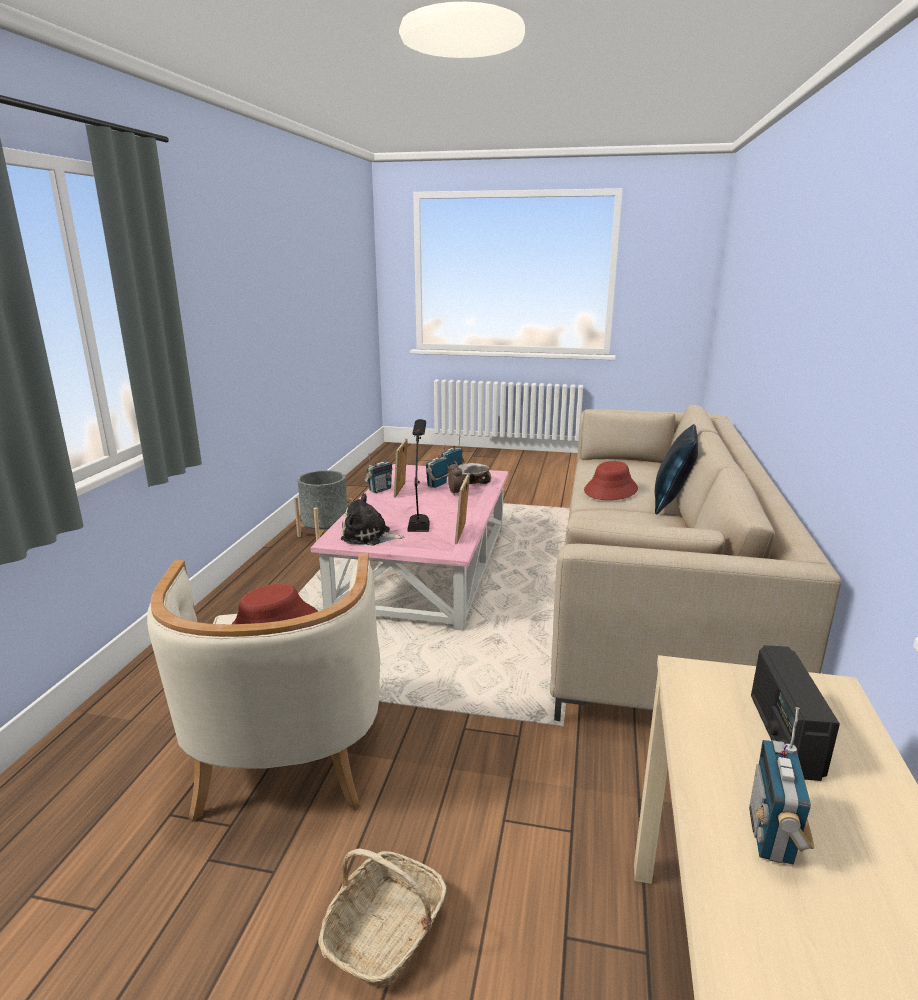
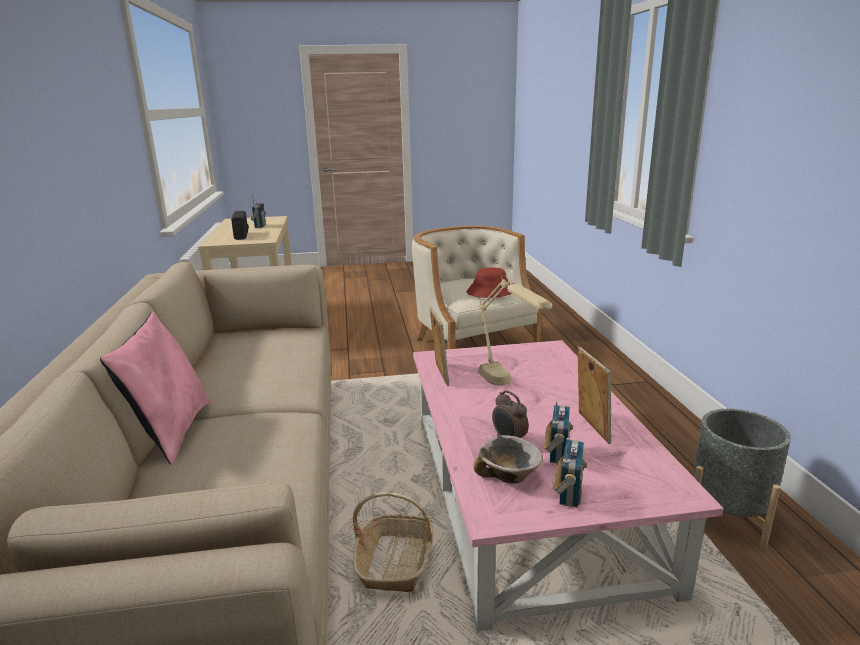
camera: 160 degrees right, 0 degrees up
(369, 536) = (527, 356): plush toy -> none
(380, 490) = (622, 423): radio -> none
(385, 932) = (381, 322): basket -> basket (395, 562)
(420, 517) = (507, 387): black table lamp -> beige table lamp
(611, 490) = (258, 436): red hat -> none
(671, 503) = (172, 432): blue pillow -> pink pillow

